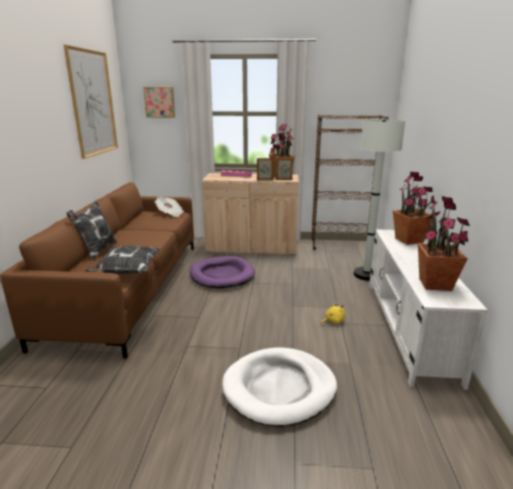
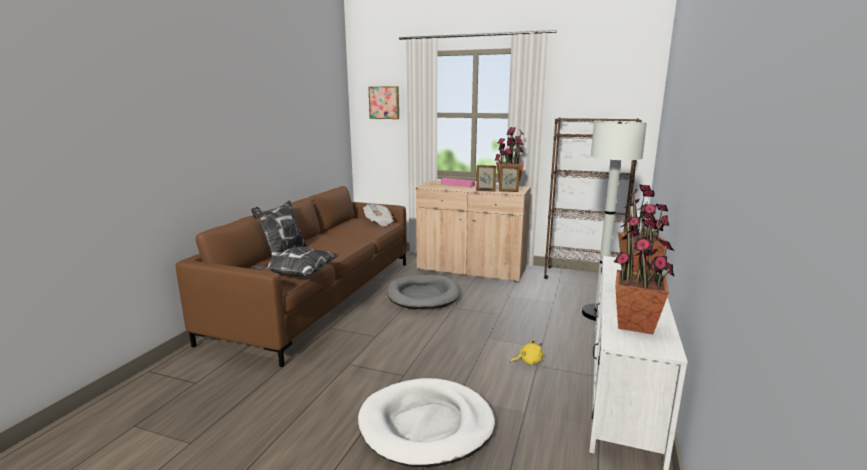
camera: 15 degrees right, 5 degrees down
(93, 103) = (308, 102): picture -> none
(222, 275) = (423, 295): purple dog bed -> grey dog bed

